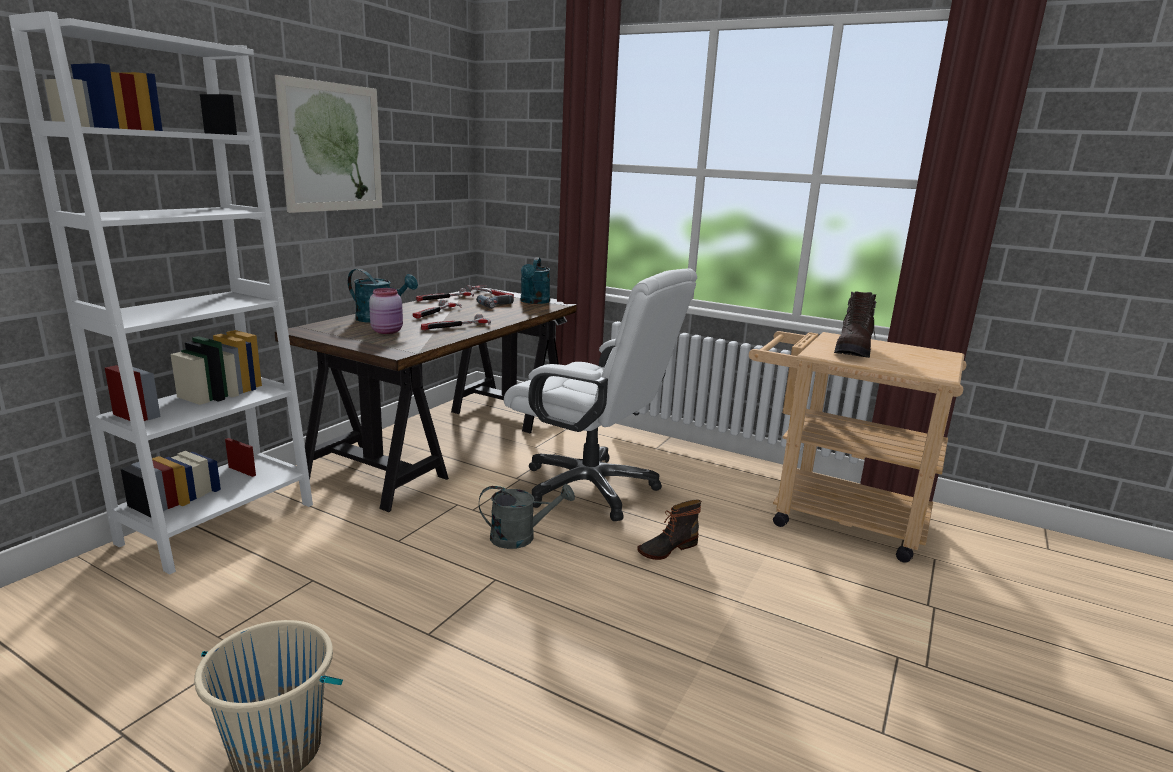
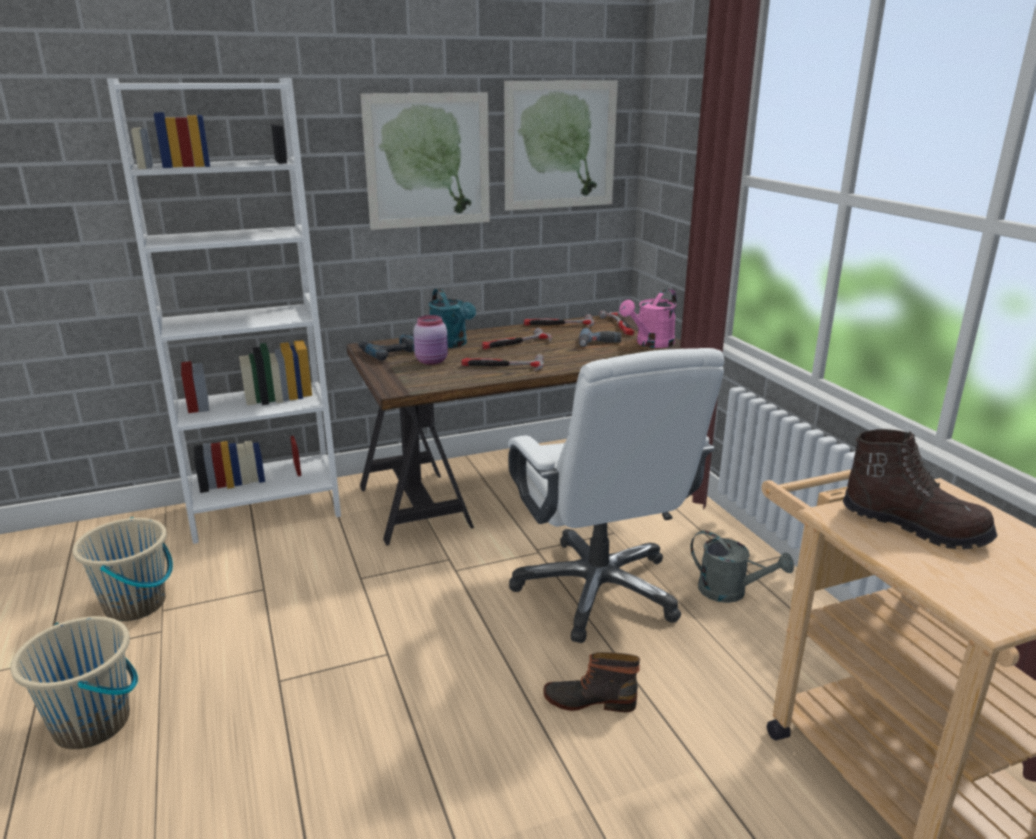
camera: 40 degrees right, 5 degrees up
(175, 644) = (136, 604): none -> beige bucket
(334, 330) = (390, 352): none -> power drill
(427, 142) = (560, 145): none -> picture
(521, 537) = (461, 619): grey watering can -> grey watering can (730, 592)
(534, 302) = (650, 344): turquoise watering can -> pink watering can
(853, 351) = (914, 526): brown boot -> brown boot turned 120 degrees counterclockwise

